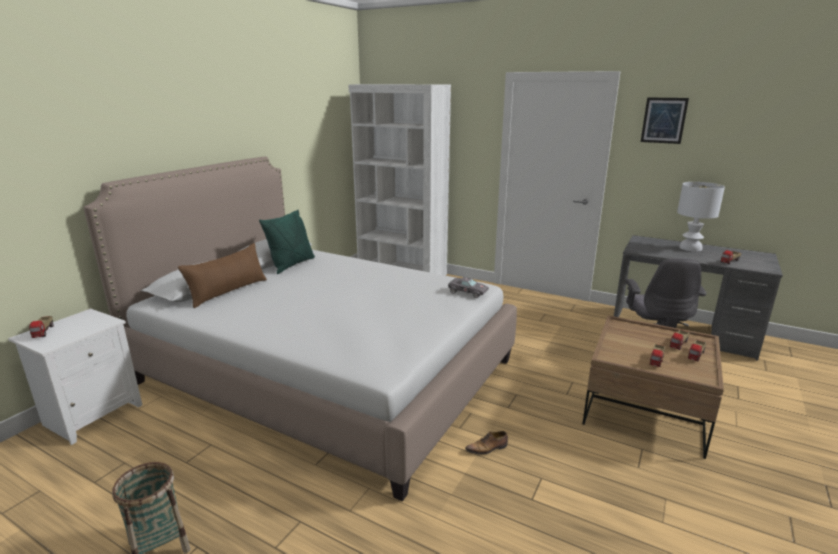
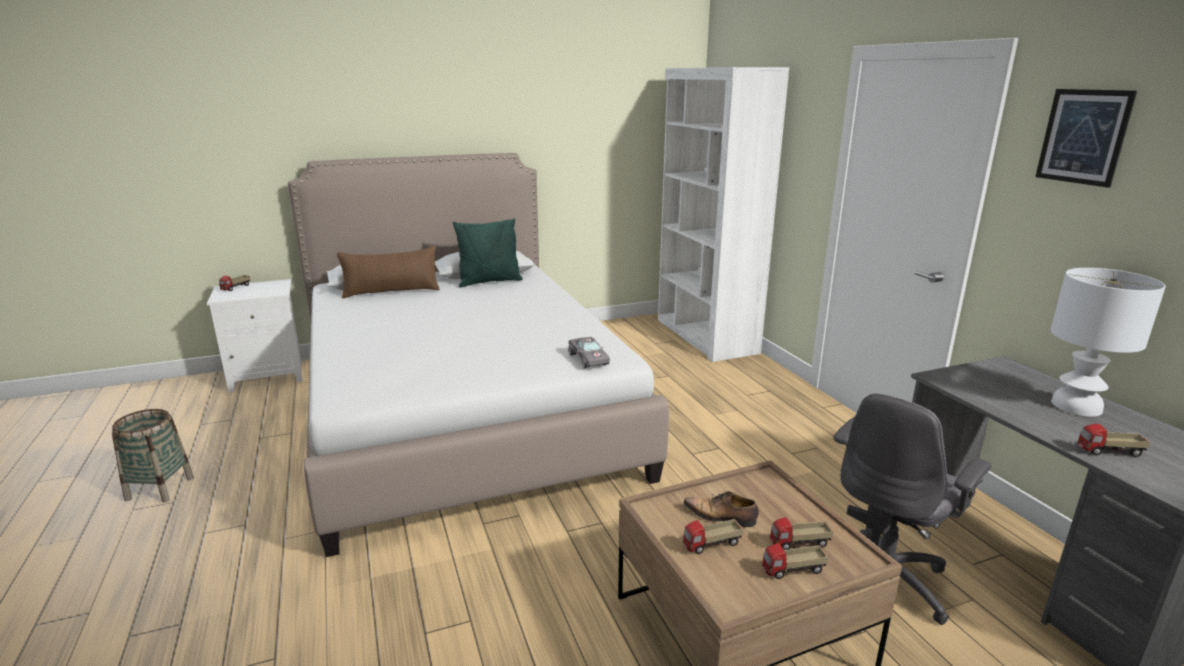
camera: 40 degrees right, 0 degrees up
(487, 448) = (473, 558): shoe -> shoe (721, 517)

